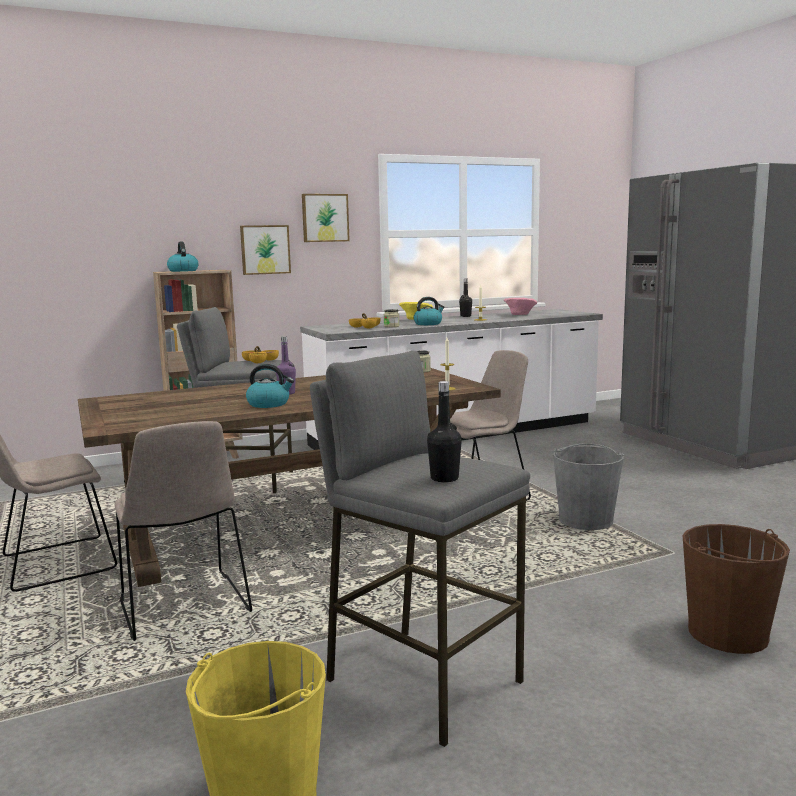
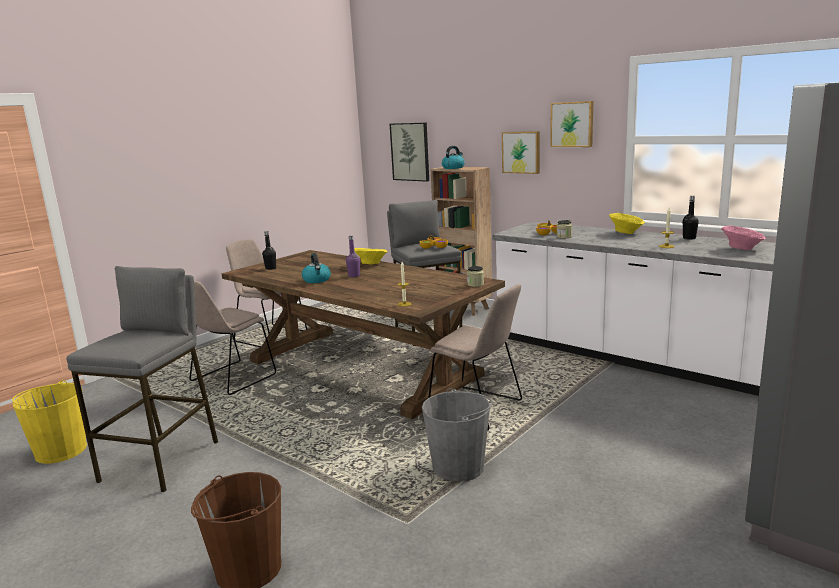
camera: 65 degrees right, 5 degrees up
(78, 255) = (410, 152): none -> picture
(248, 386) = (371, 264): none -> yellow bowl
(428, 324) = (600, 240): kettle -> none
(444, 478) = (105, 345): black bottle -> black bottle (270, 268)

